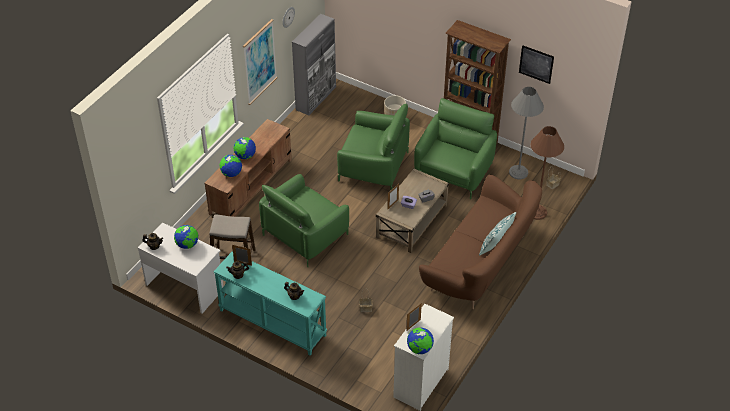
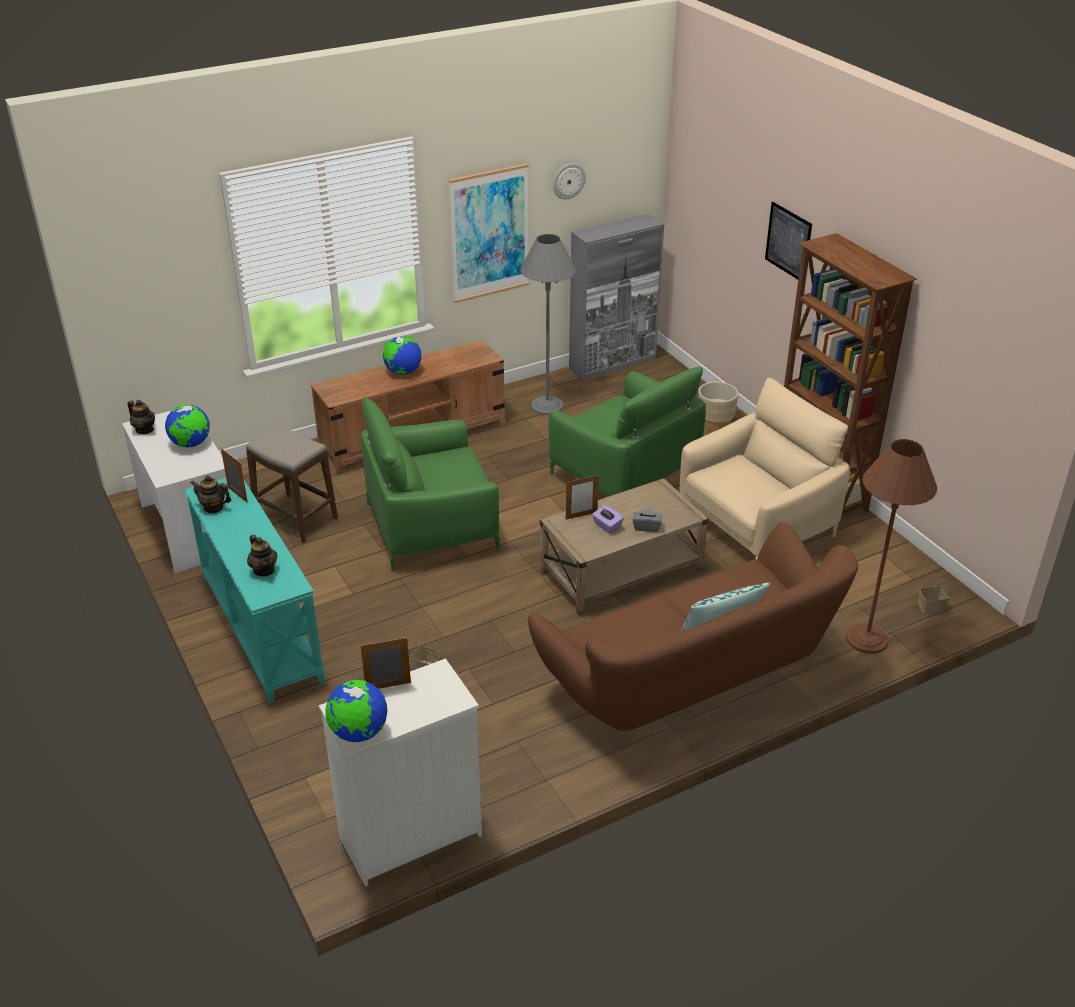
camera: 30 degrees right, 10 degrees down
(231, 173) = (360, 386): globe -> none
(454, 172) = (756, 525): green armchair -> beige armchair
(518, 172) = (876, 565): grey floor lamp -> grey floor lamp (547, 406)
(536, 64) = (953, 341): picture -> picture (788, 241)

